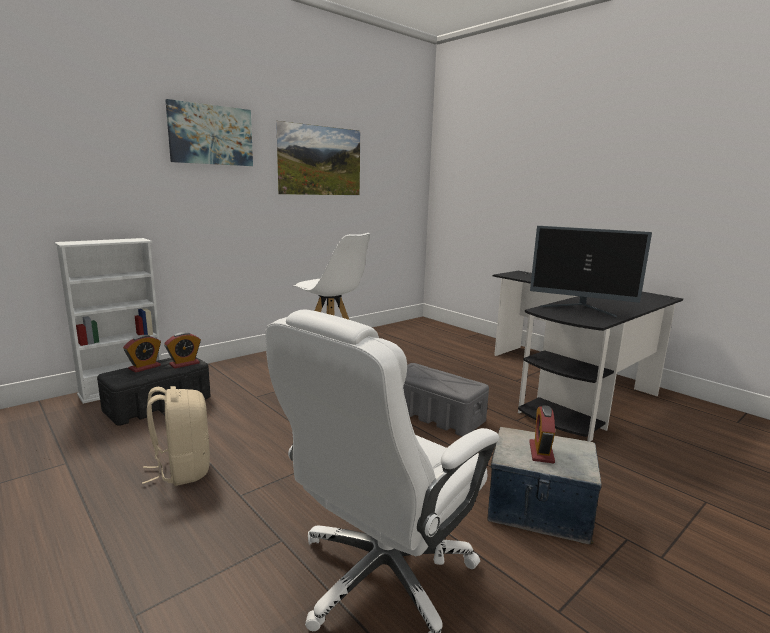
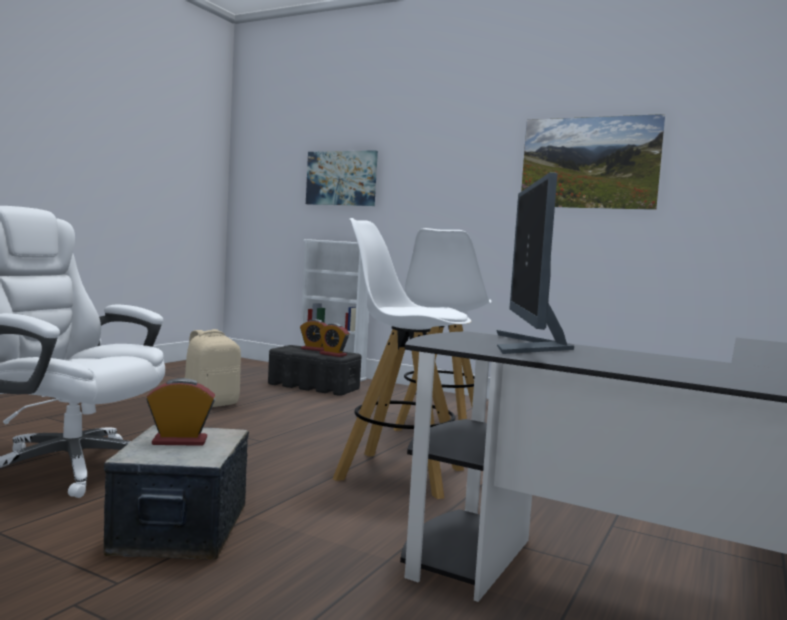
camera: 70 degrees right, 10 degrees down
(211, 135) = (450, 145): picture -> picture (341, 178)
(434, 414) = (398, 474): grey storage box -> white stool

